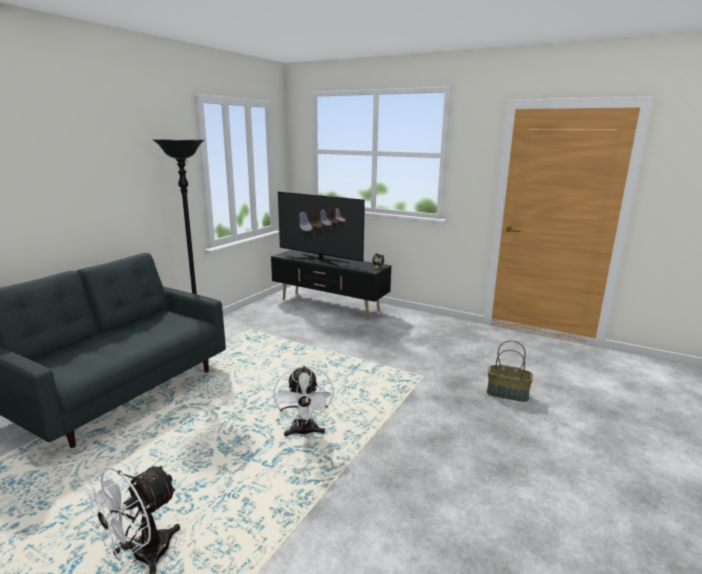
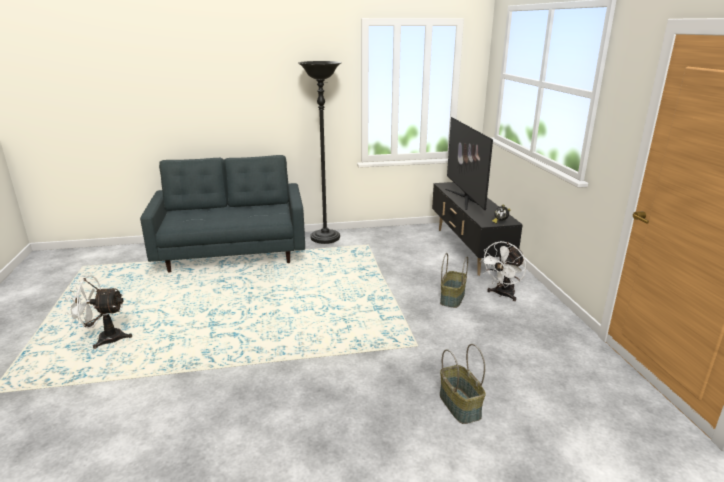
camera: 50 degrees right, 5 degrees up
(304, 432) = (262, 330): white fan -> white fan (502, 295)
(382, 339) = (452, 298): none -> basket

